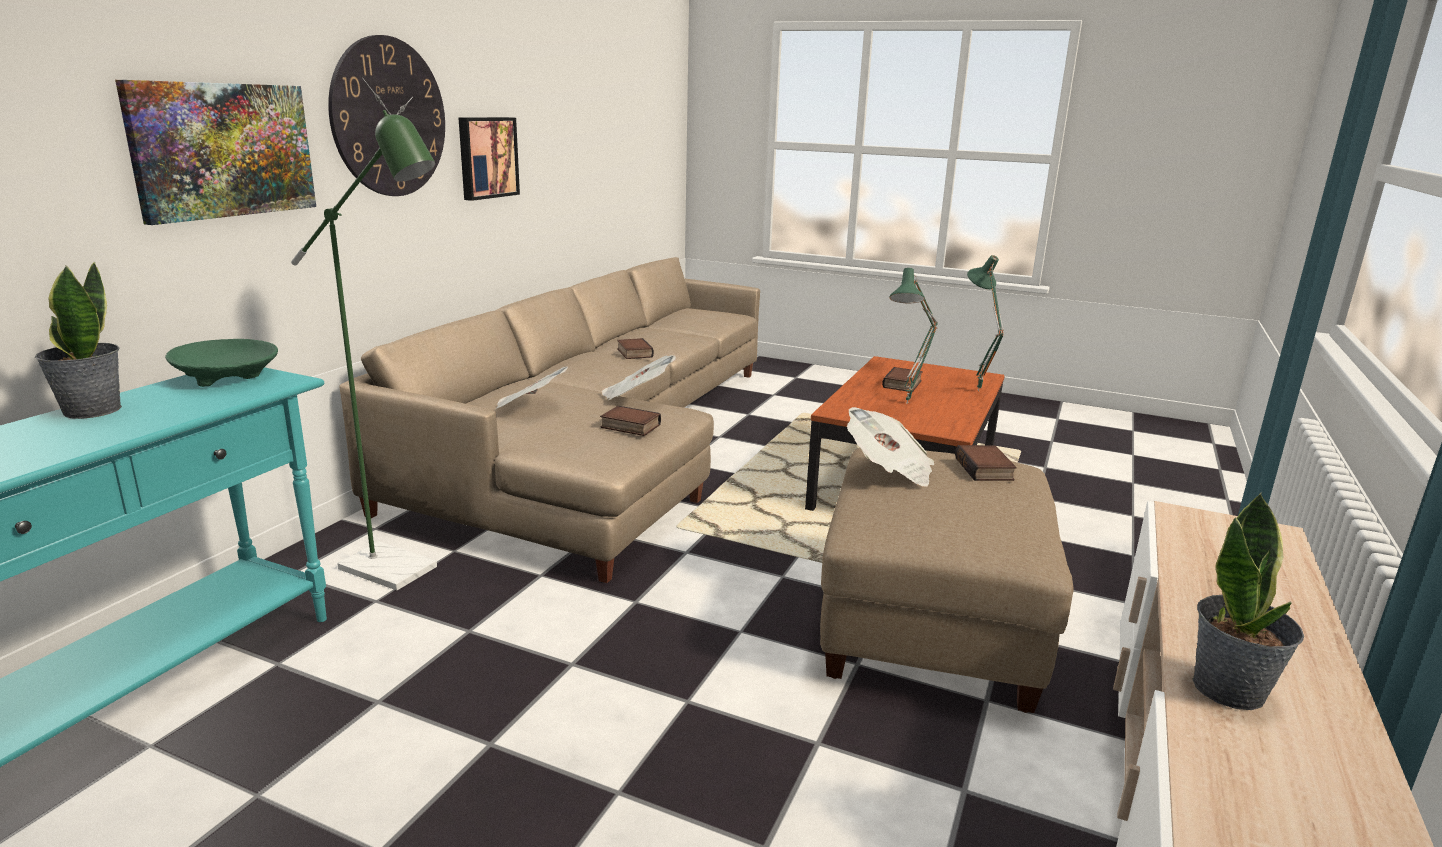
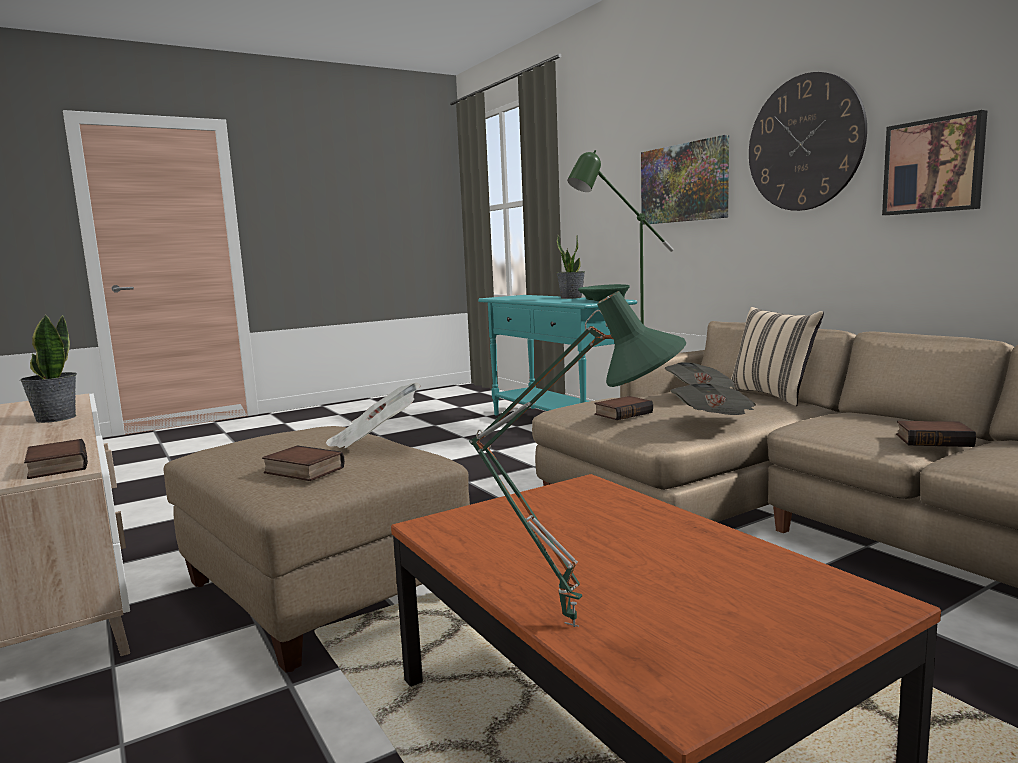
camera: 125 degrees right, 10 degrees down
(498, 390) = (772, 396): none -> beige pillow
(903, 384) = (672, 562): book -> book (55, 466)
(910, 403) = (567, 534): green table lamp -> none

